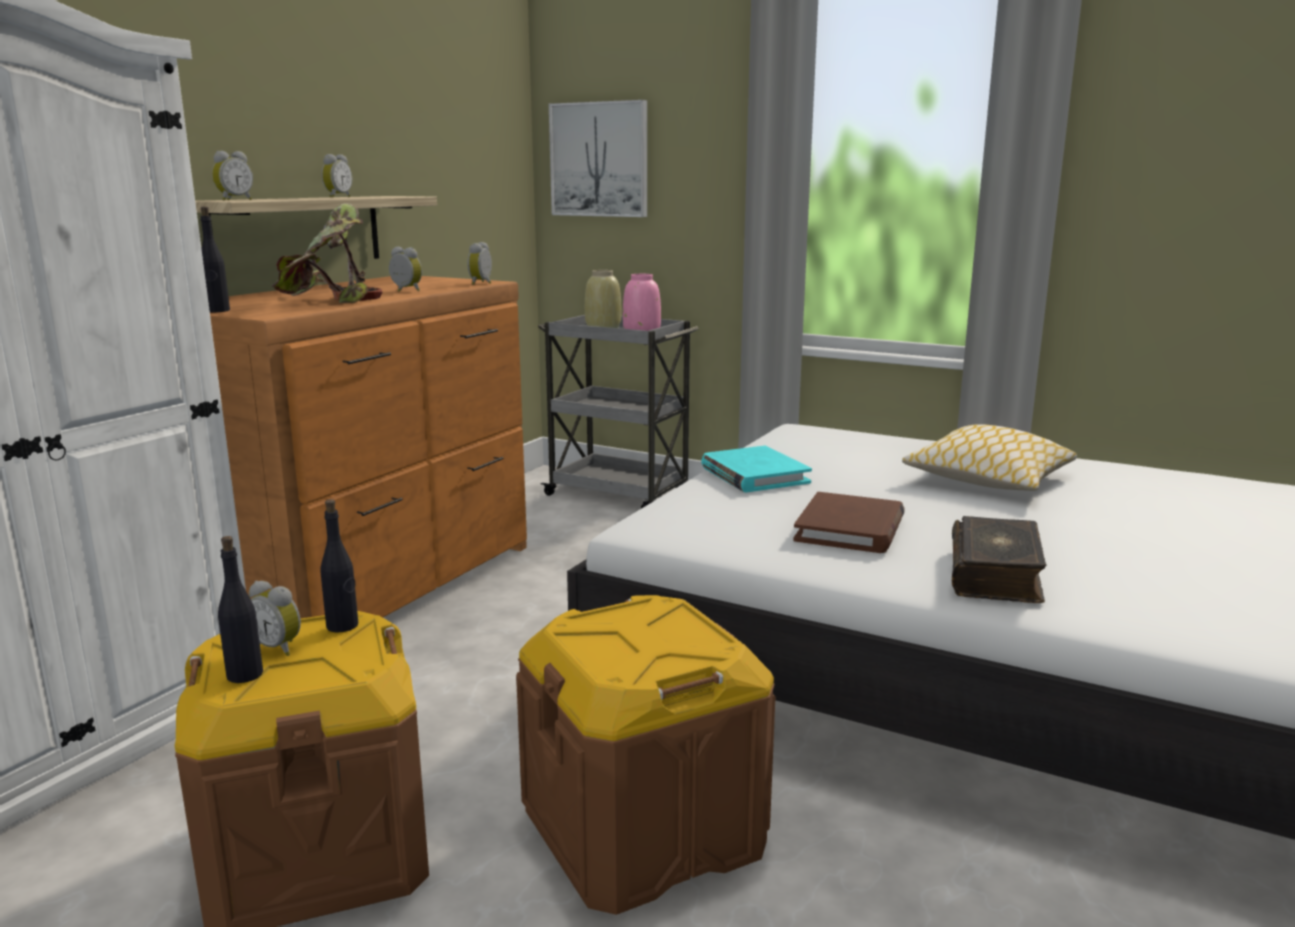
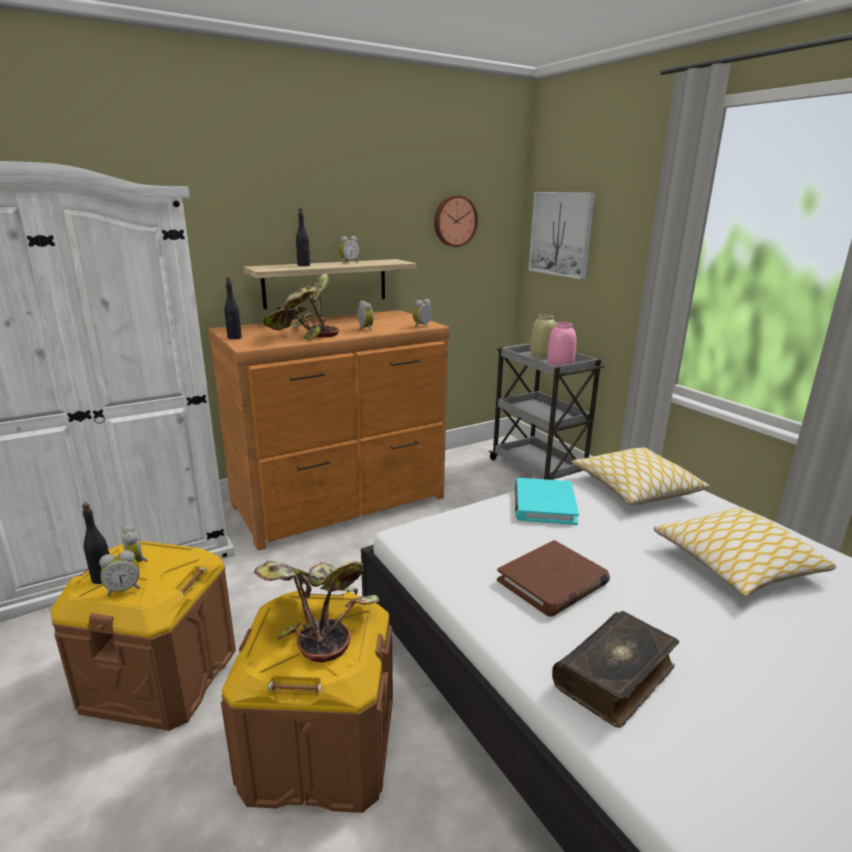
camera: 30 degrees right, 5 degrees up
(234, 200) = (267, 268): alarm clock -> alarm clock (124, 589)
(343, 626) = (180, 558): black bottle -> black bottle (304, 265)
(454, 141) = (454, 221): none -> wall clock
(637, 628) = (316, 622): none -> potted plant
(827, 444) = (635, 488): none -> pillow

